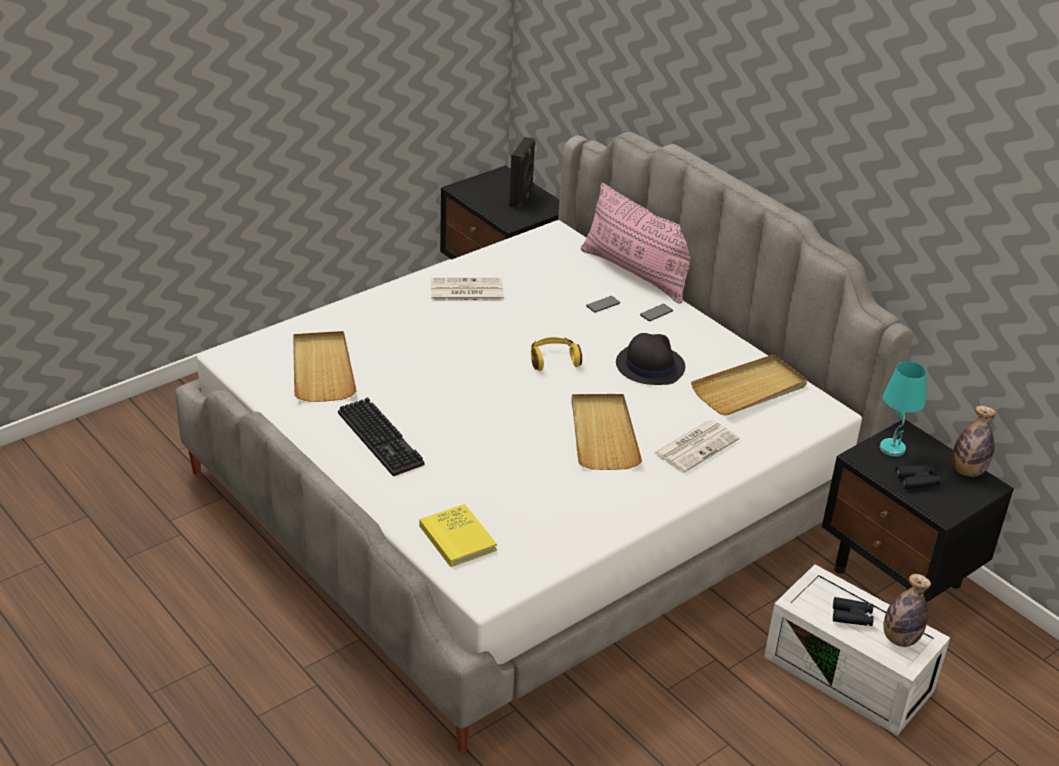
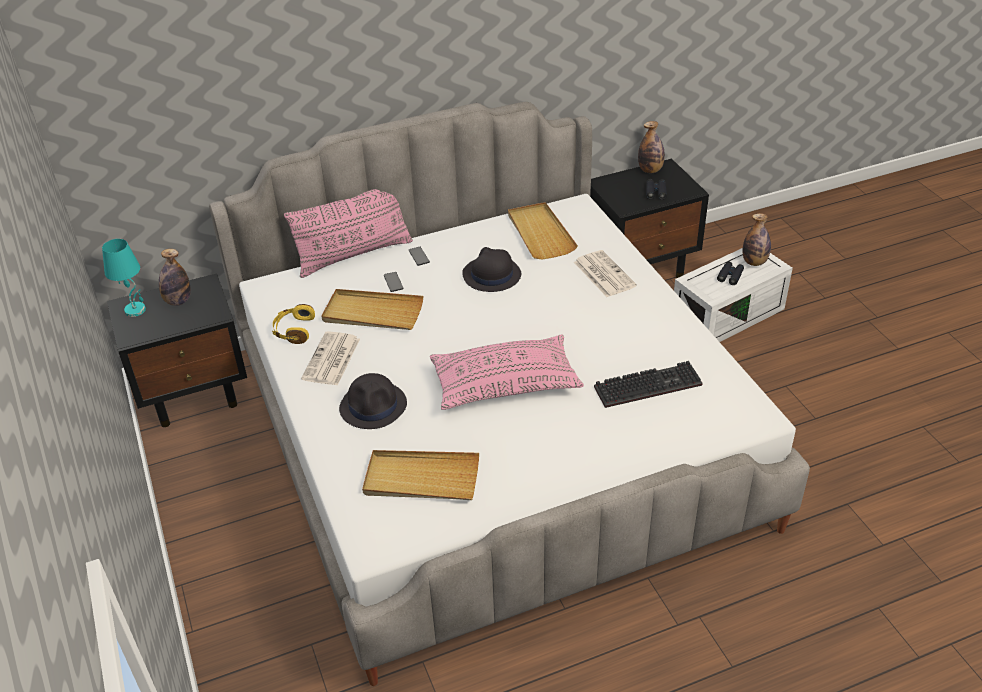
camera: 70 degrees left, 5 degrees up
(383, 439) = (547, 450): keyboard -> keyboard (648, 384)
(410, 326) = (374, 406): none -> black hat
(457, 538) = (694, 423): yellow book -> none
(471, 400) = (505, 384): none -> pink pillow
(522, 199) = (178, 301): black speaker -> bottle
(554, 360) = (464, 325): yellow headphones -> yellow headphones (294, 330)
(603, 434) = (575, 318): beige tray -> beige tray (372, 313)
(893, 449) = (619, 192): turquoise table lamp -> turquoise table lamp (136, 310)

